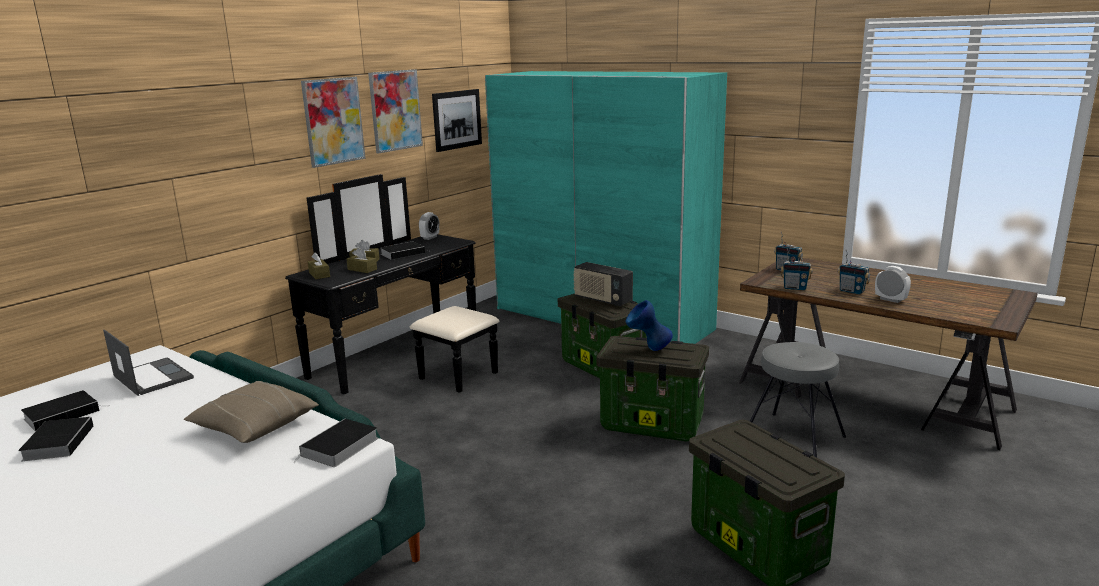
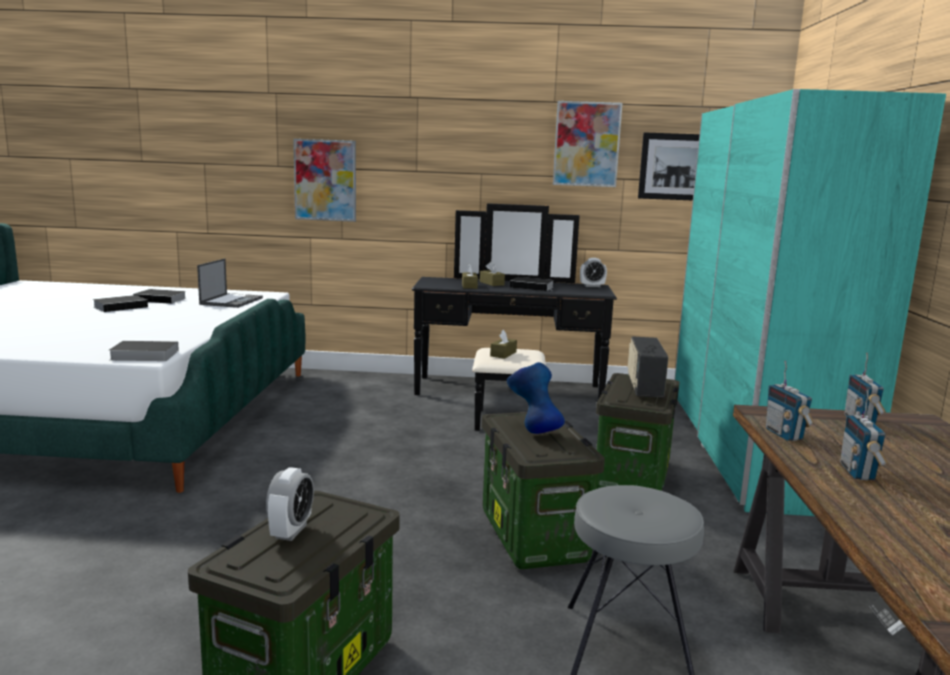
camera: 55 degrees right, 5 degrees down
(254, 427) = (166, 332): beige pillow -> none
(319, 274) = (437, 281): brown tissue box -> brown tissue box (503, 354)
(333, 121) = (505, 144): picture -> picture (325, 180)
(890, 300) = (882, 506): alarm clock -> alarm clock (291, 531)

